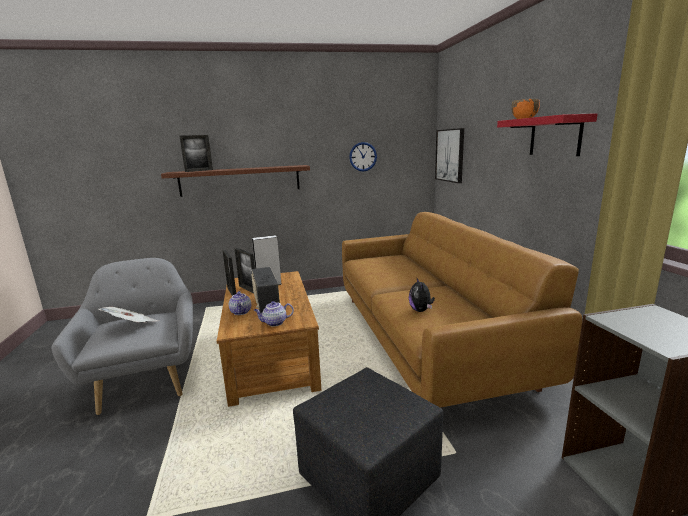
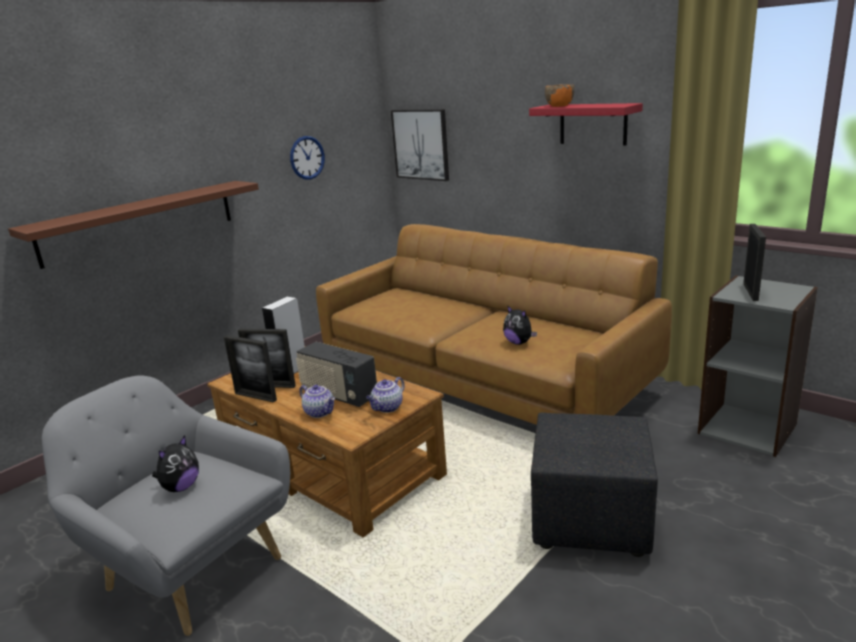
camera: 35 degrees left, 5 degrees up
(132, 326) = (180, 487): newspaper -> plush toy
(199, 171) = (81, 216): picture frame -> picture frame (750, 292)

